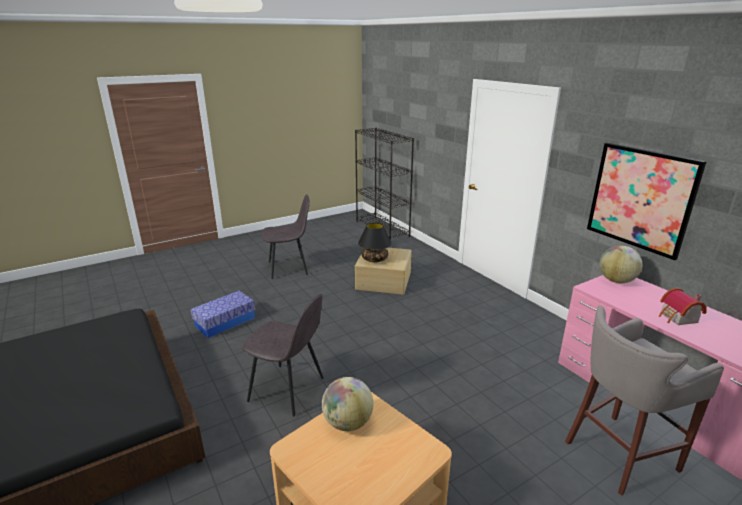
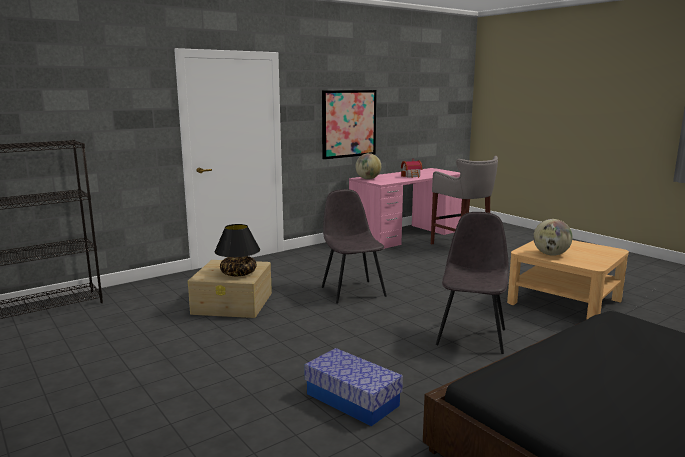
camera: 95 degrees left, 10 degrees down
(289, 268) = (166, 371): grey chair -> grey chair (352, 291)

